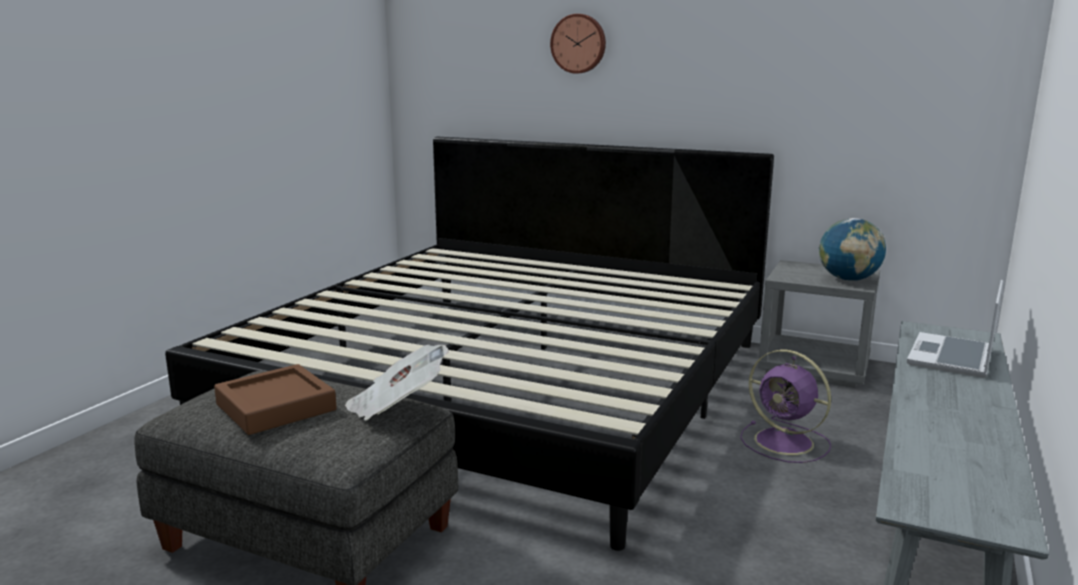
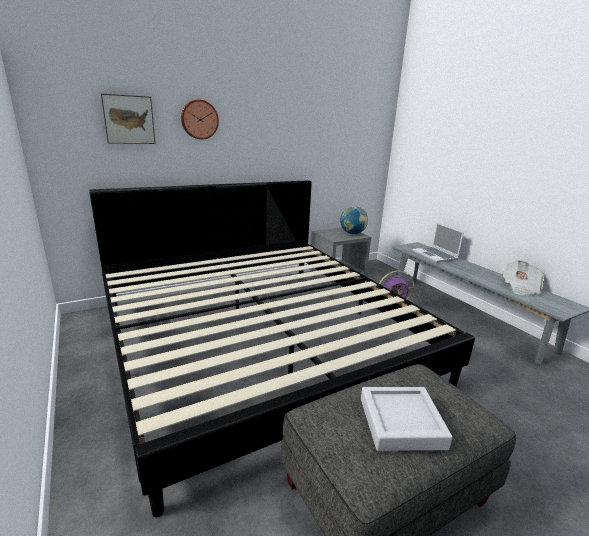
camera: 55 degrees left, 5 degrees up
(276, 407) = (401, 423): brown tray -> grey tray
(397, 406) = (428, 376): newspaper -> newspaper (520, 287)
(489, 47) = (128, 119): none -> picture

